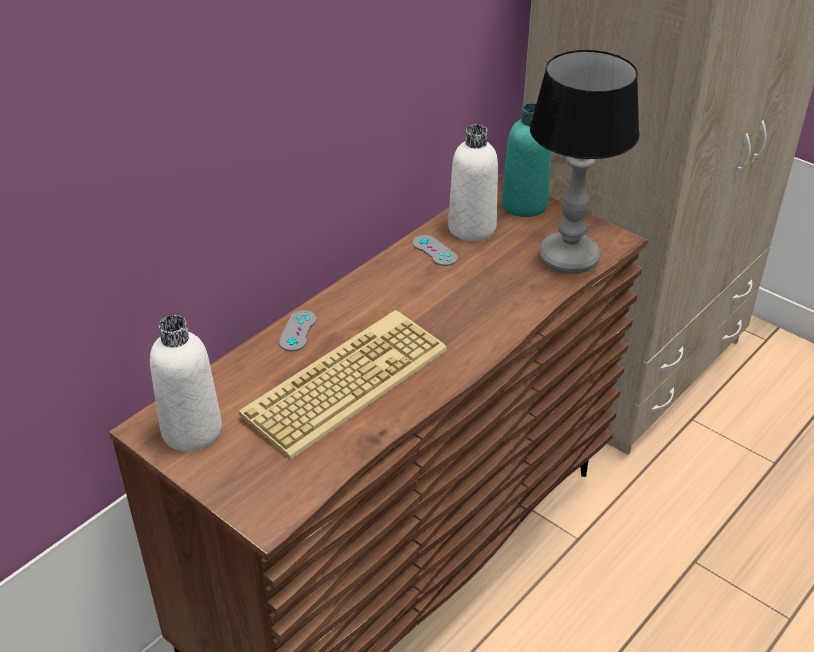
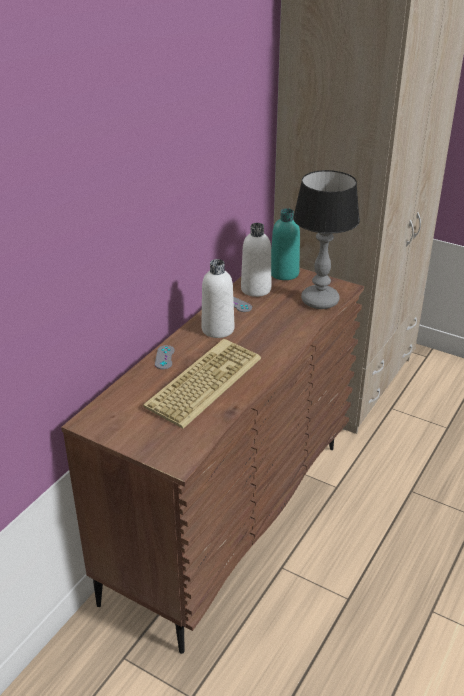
camera: 10 degrees left, 5 degrees down
(192, 430) = (115, 420): white bottle -> white bottle (218, 329)

